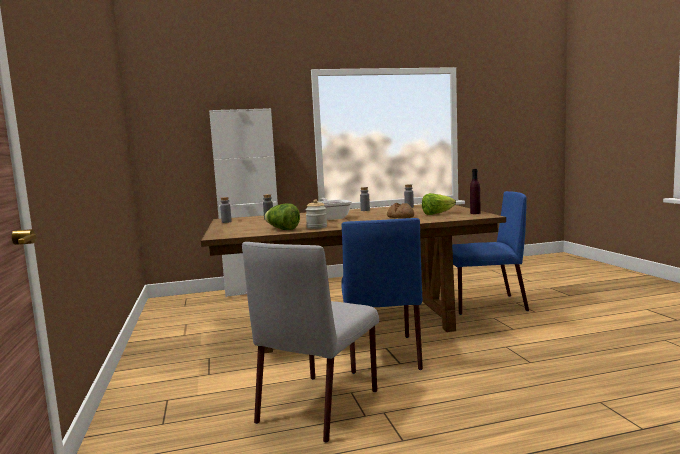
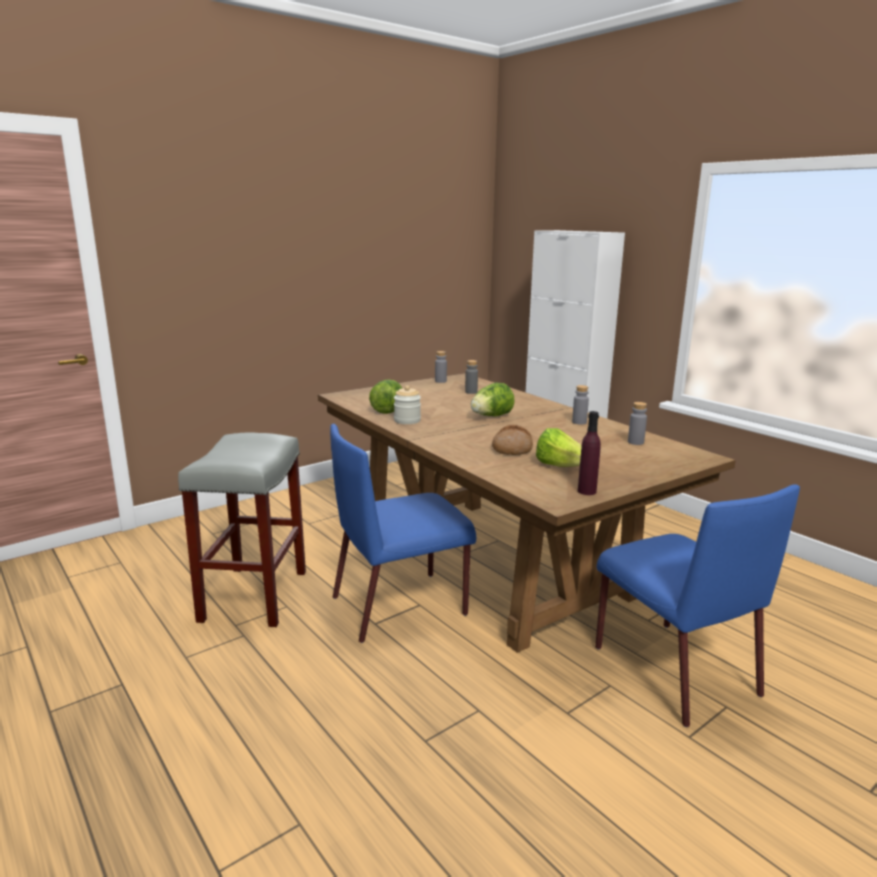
camera: 65 degrees right, 10 degrees up
(320, 405) = (254, 595): grey chair -> grey stool
(332, 218) = (491, 416): frying pan -> lettuce

